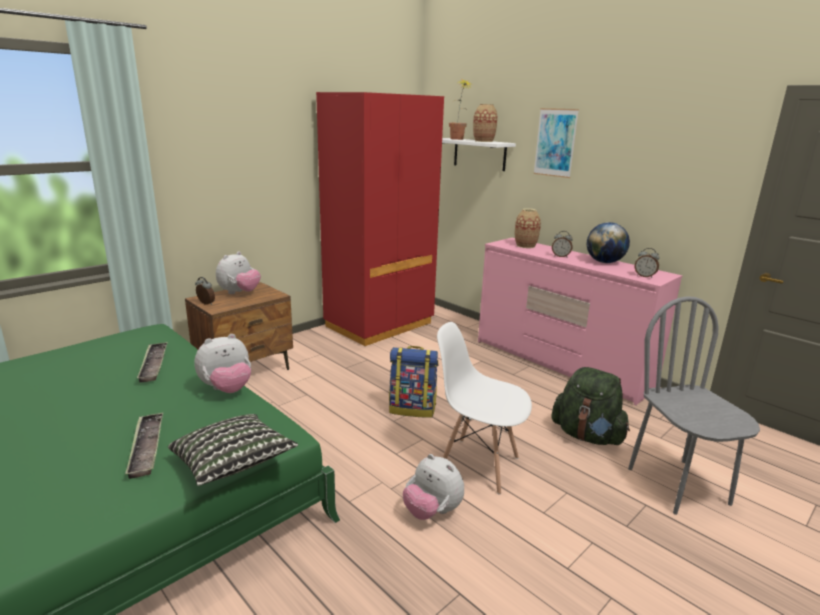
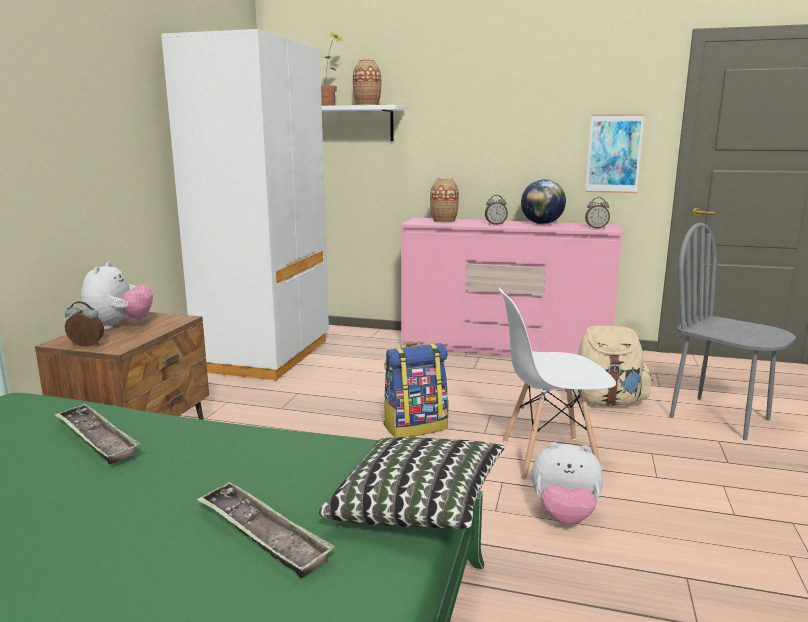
camera: 30 degrees left, 5 degrees down
(227, 389) = (261, 437): plush toy -> none
(379, 325) = (266, 355): red wardrobe -> white wardrobe
(555, 142) = (457, 101): picture -> picture (614, 154)
(587, 436) = (605, 401): green backpack -> beige backpack

